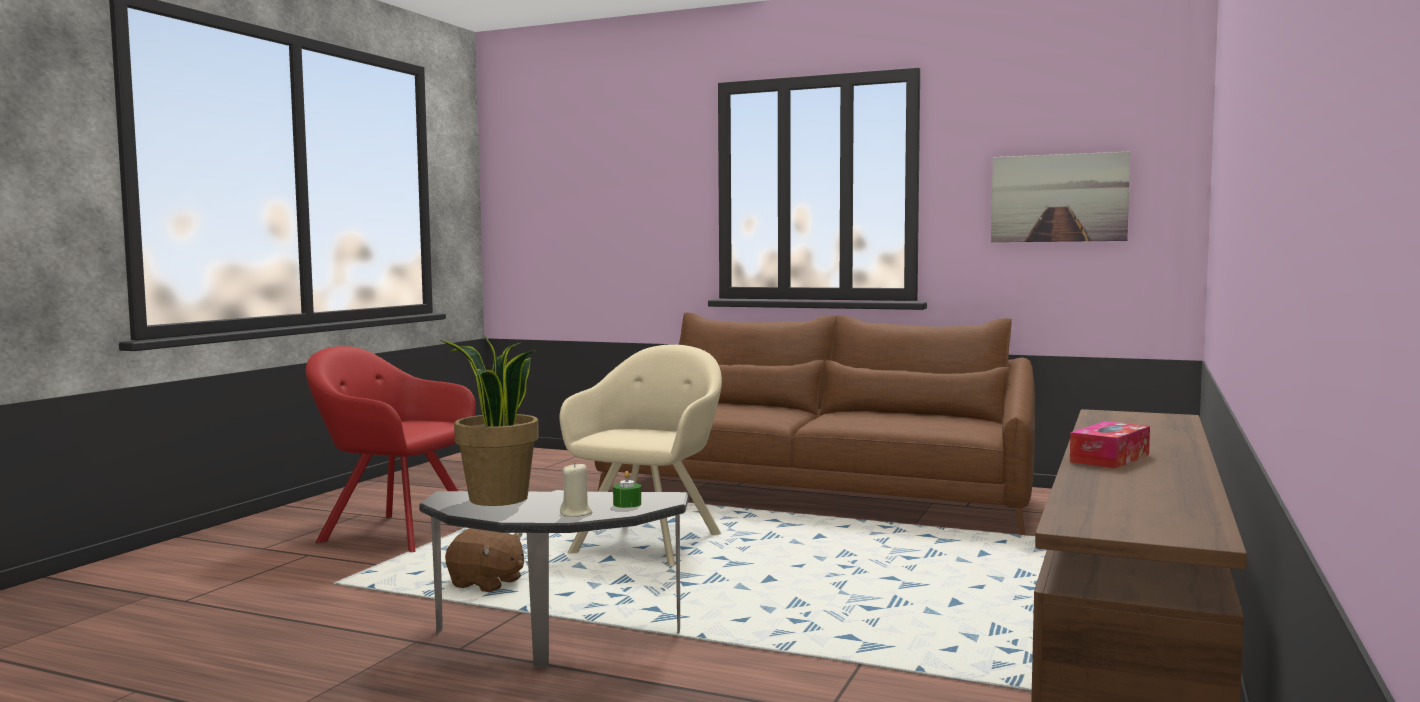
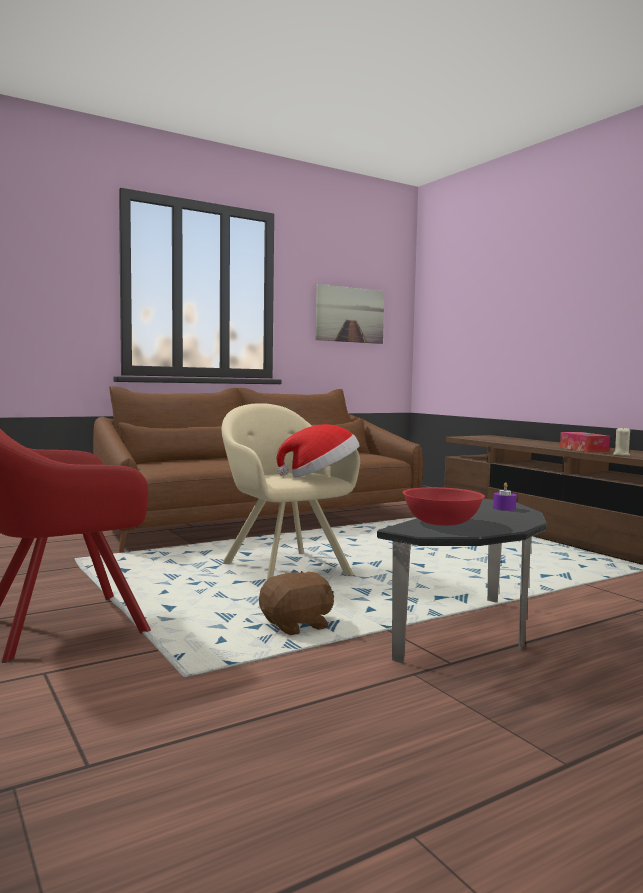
camera: 55 degrees left, 0 degrees up
(497, 499) = (442, 523): potted plant -> red bowl
(576, 513) = (520, 517): beige candle -> beige candle (621, 455)
(627, 504) = (504, 508): green candle -> purple candle
(658, 439) = (321, 477): none -> hat

